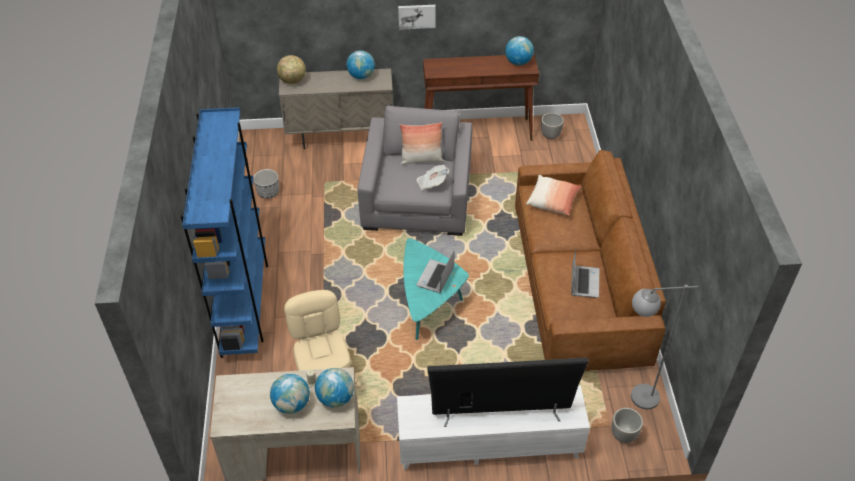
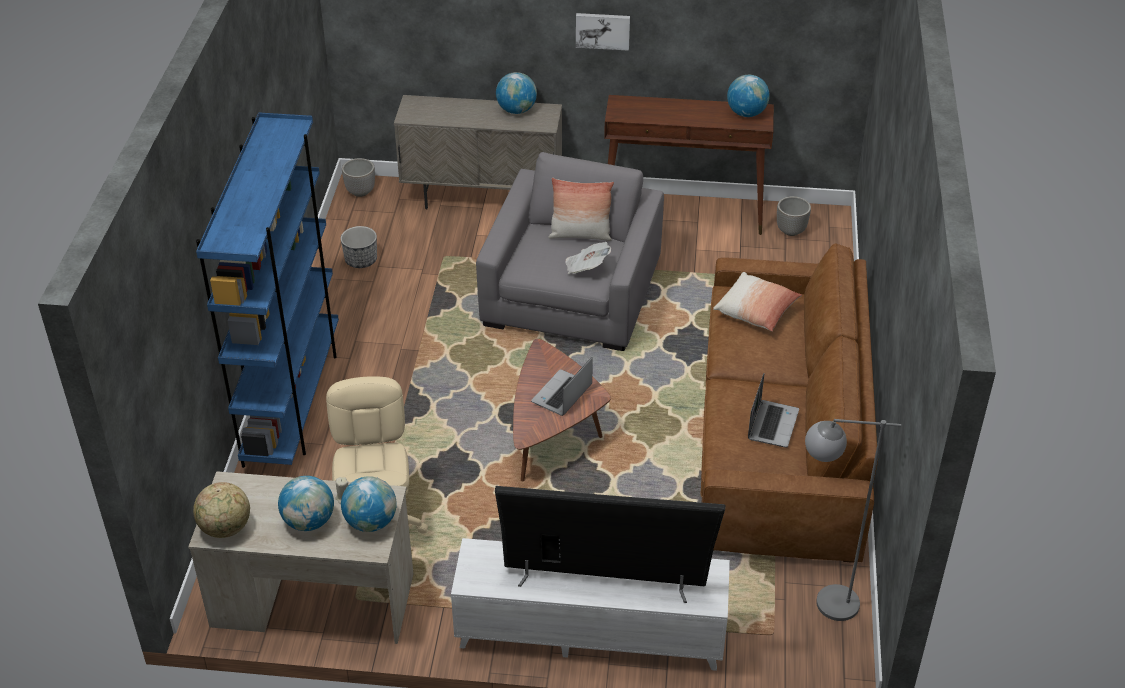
camera: 10 degrees right, 5 degrees down
(293, 81) = (418, 106): globe -> globe (226, 528)
(429, 302) = (553, 433): turquoise coffee table -> brown coffee table
(624, 435) = (792, 650): planter -> planter (361, 192)

